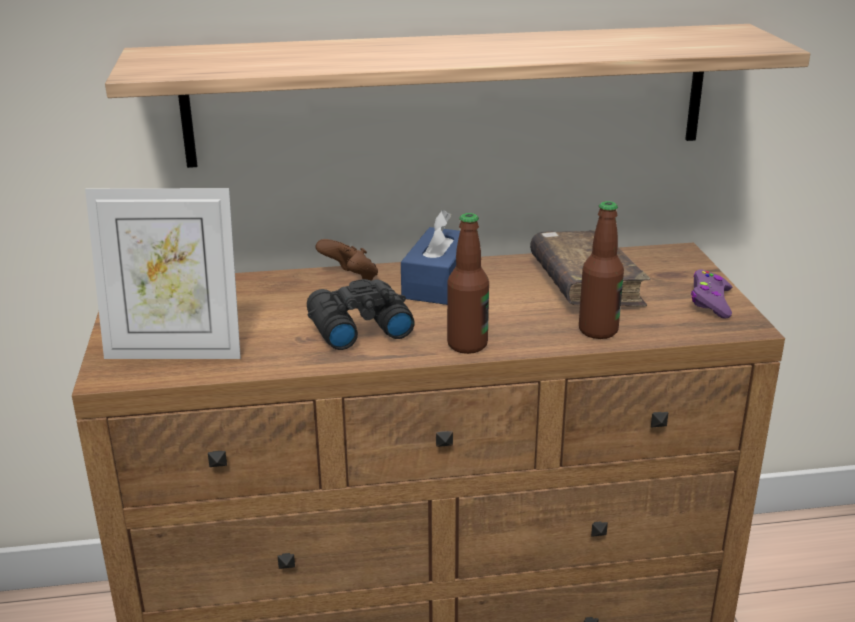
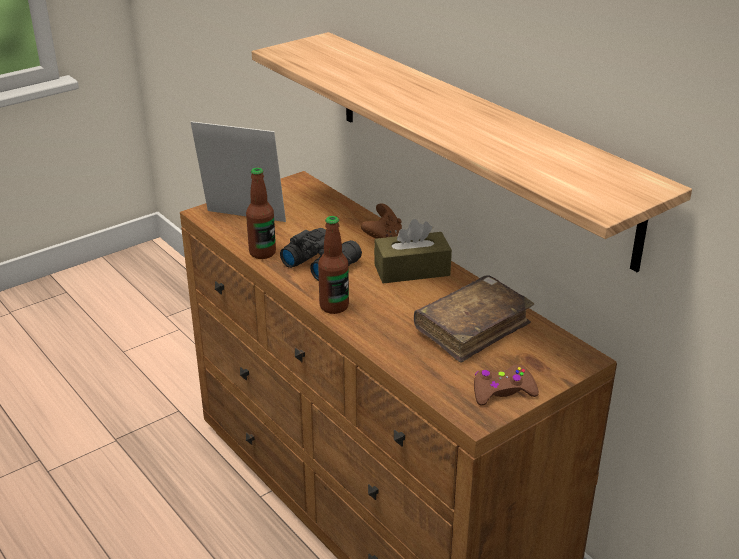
camera: 60 degrees right, 5 degrees up
(175, 351) = (243, 220): picture frame -> picture frame turned 135 degrees clockwise
(438, 282) = (412, 270): blue tissue box -> brown tissue box
(598, 330) = (402, 351): bottle -> bottle (262, 253)
(710, 302) = (502, 392): purple game controller -> brown game controller

